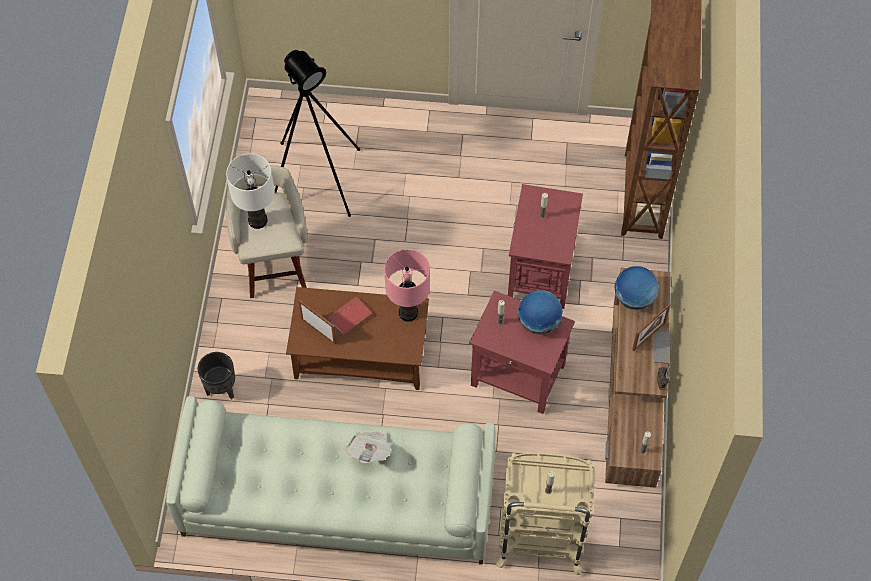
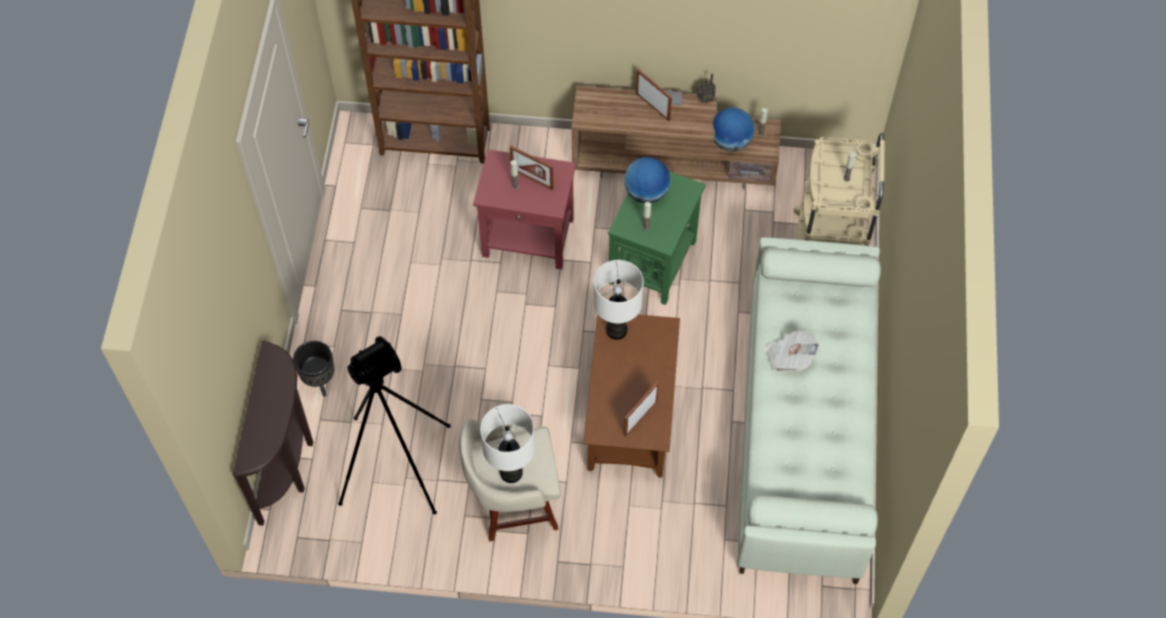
camera: 90 degrees left, 0 degrees up
(221, 389) = (677, 553): black planter -> black planter (319, 382)
(319, 107) = (289, 464): none -> brown console table
(349, 316) = (621, 388): red book -> none
(408, 312) = (616, 330): pink table lamp -> white table lamp
(517, 376) = (653, 262): red side table -> green side table
(550, 229) = (532, 179): none -> picture frame
(634, 298) = (608, 117): globe -> globe (730, 142)

